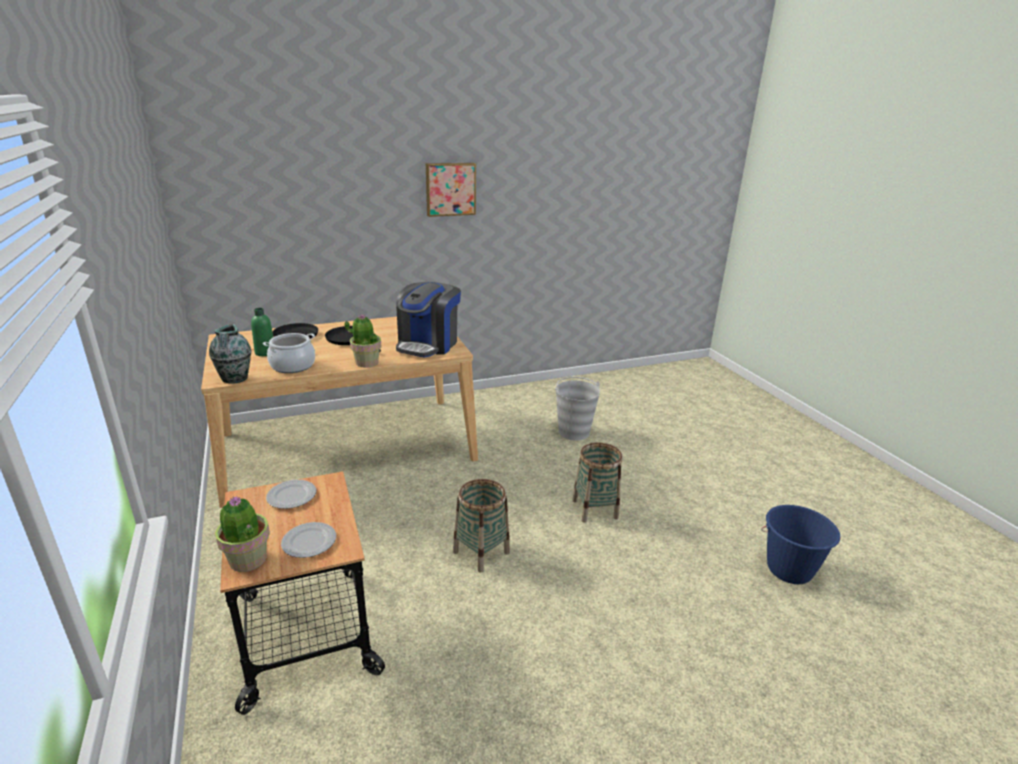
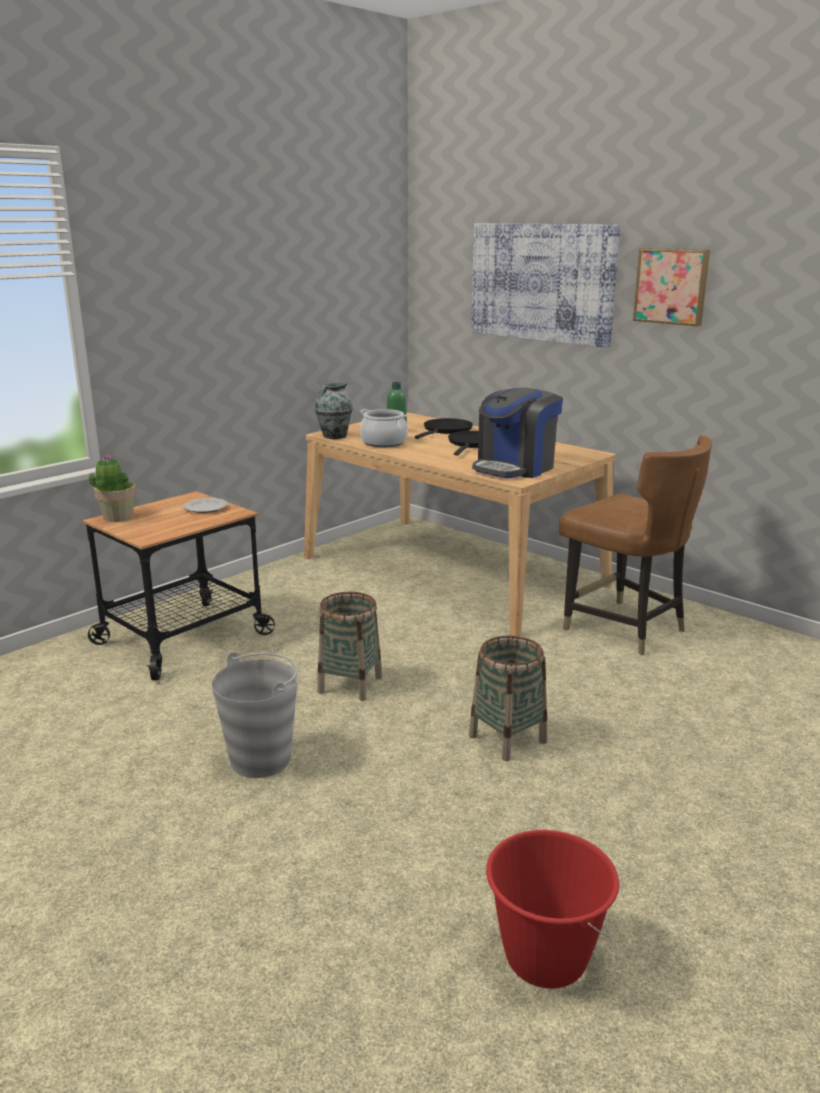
camera: 65 degrees right, 5 degrees down
(310, 542) = (149, 527): plate -> none
(338, 195) = (543, 282): none -> picture
(367, 362) = (430, 459): potted plant -> none
(428, 344) = (515, 468): coffee machine -> coffee machine turned 45 degrees counterclockwise
(500, 420) = (625, 628): none -> brown chair
(573, 432) = (677, 684): grey bucket -> grey bucket (261, 760)
(789, 570) = (545, 958): blue bucket -> red bucket

